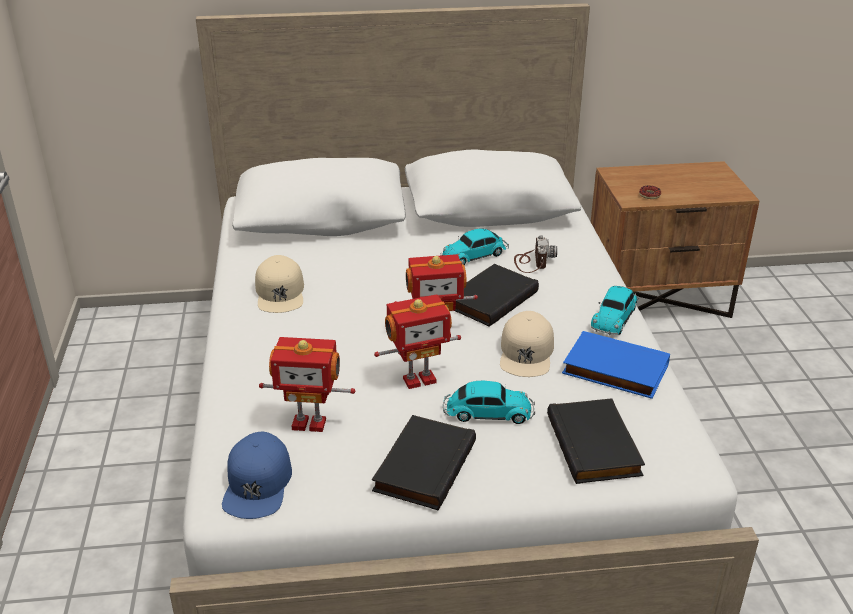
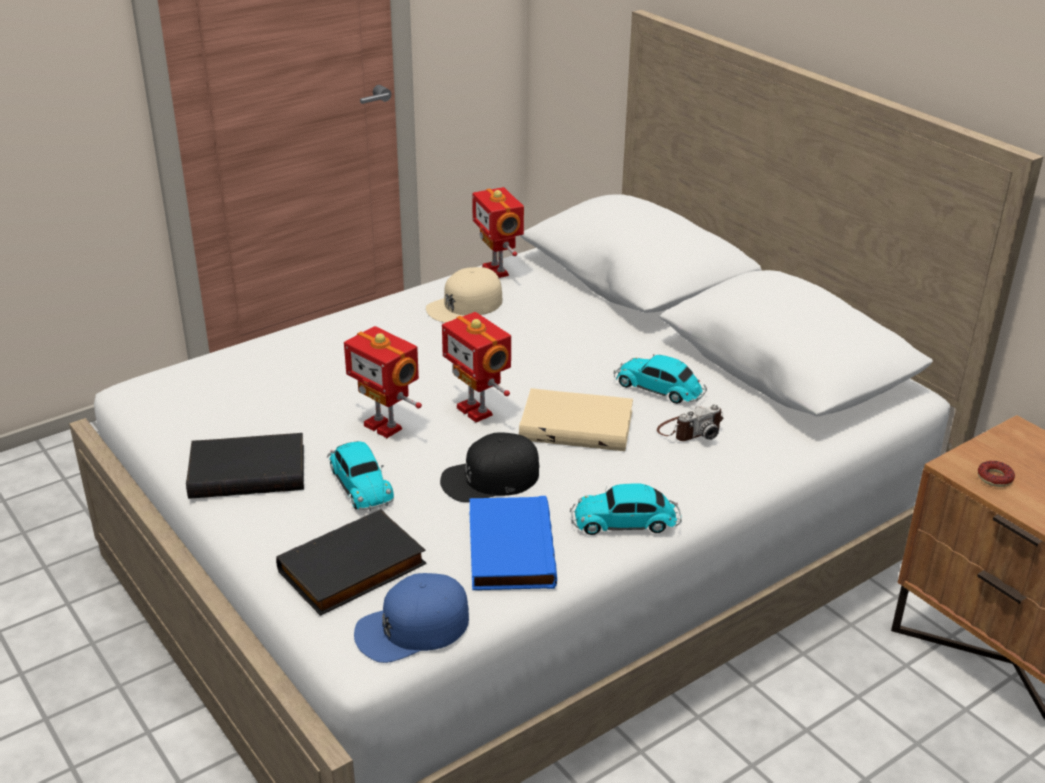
camera: 60 degrees right, 0 degrees up
(258, 484) = (171, 395): blue cap -> blue cap (412, 628)
(309, 422) = (271, 391): toy robot -> toy robot (497, 271)
(490, 298) = (577, 424): black book -> beige book
(526, 353) = (490, 478): beige cap -> black cap

